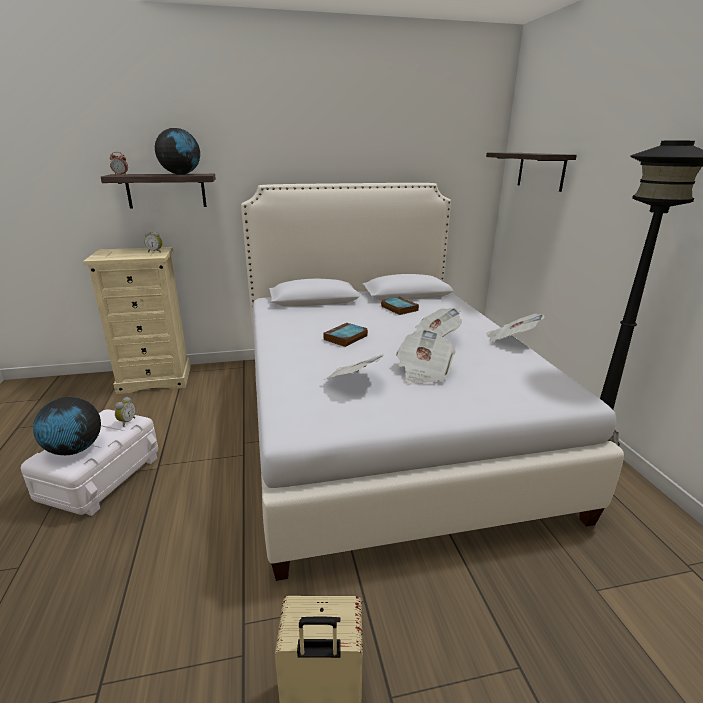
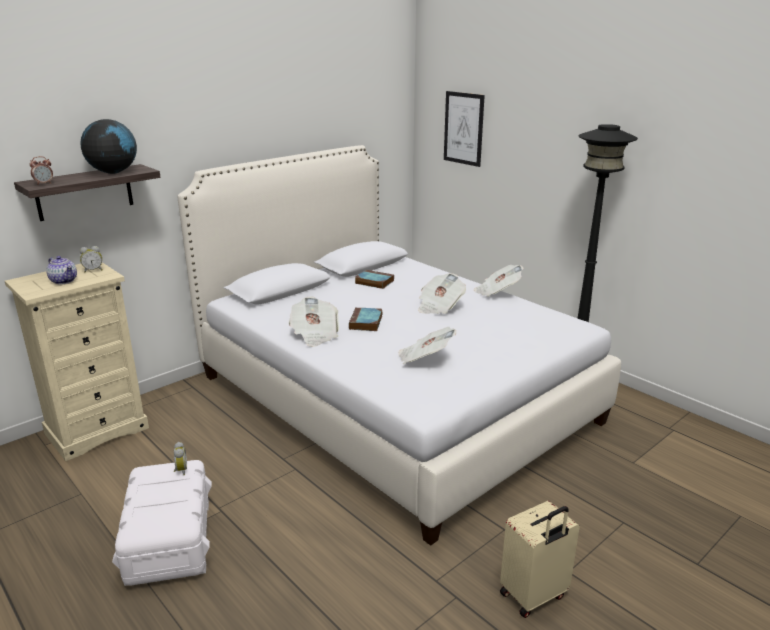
camera: 30 degrees left, 0 degrees up
(74, 450) = (162, 512): globe -> none
(126, 254) = (64, 281): none -> teapot
(423, 372) = (464, 336): newspaper -> newspaper (315, 334)
(541, 171) = (463, 128): shelf -> picture

